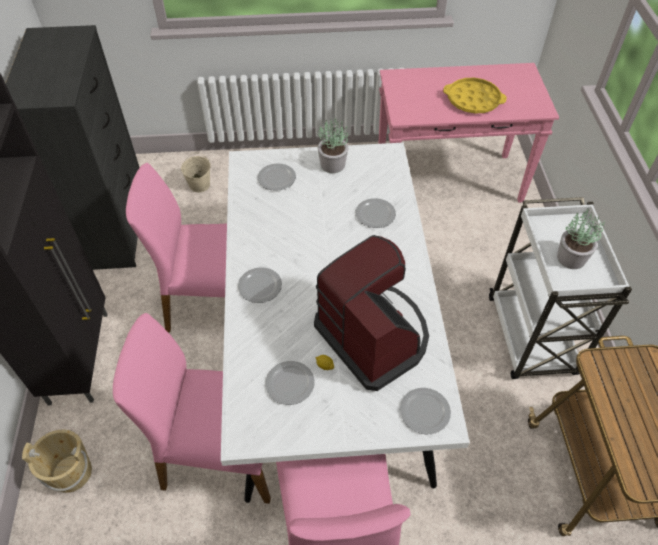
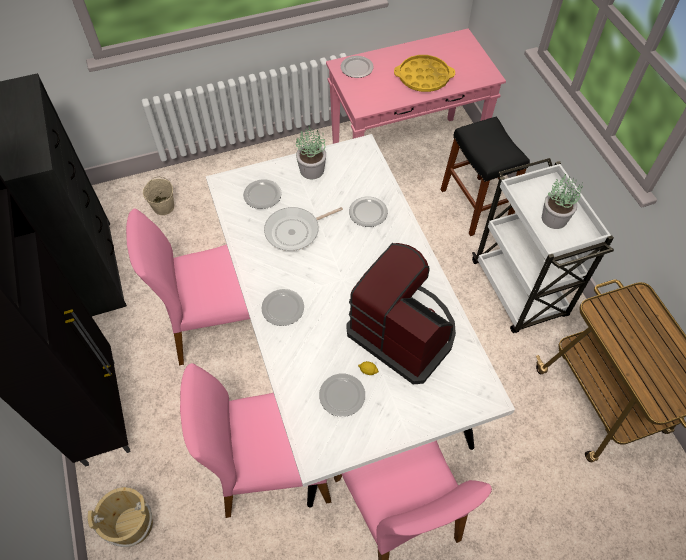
camera: 15 degrees left, 5 degrees up
(297, 217) = (295, 231): none -> frying pan
(425, 411) = (469, 391): plate -> plate (357, 68)
(507, 244) = (475, 205): none -> black stool

